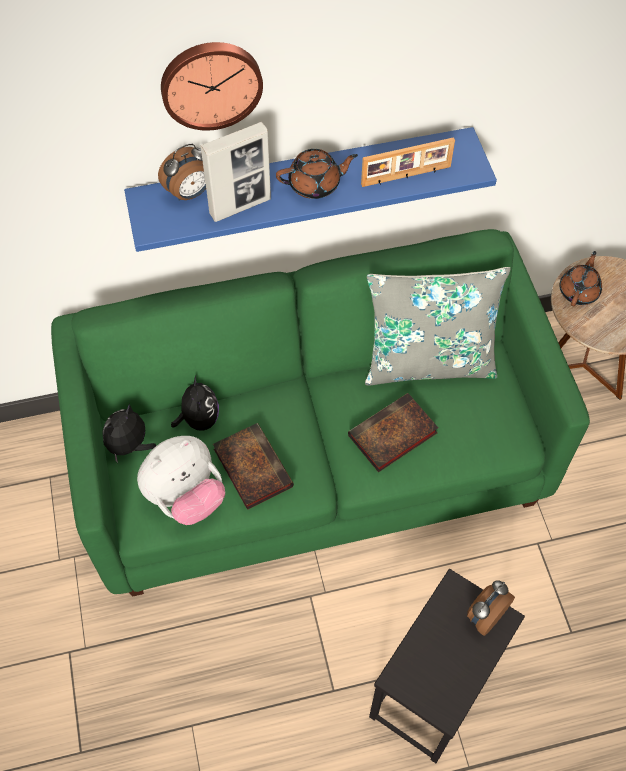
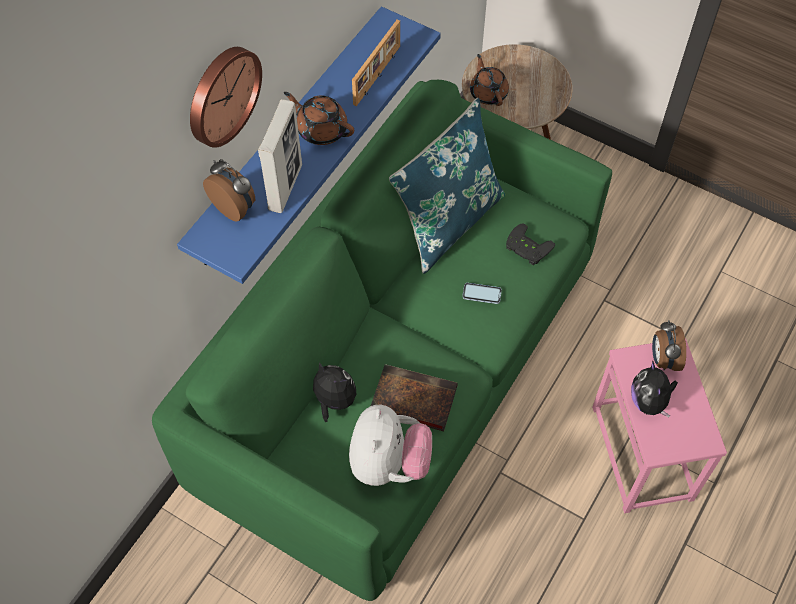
camera: 45 degrees left, 0 degrees up
(130, 446) = (303, 466): plush toy -> plush toy (649, 401)
(190, 193) = (235, 207): alarm clock -> alarm clock turned 60 degrees counterclockwise
(315, 184) = (321, 129): brown teapot -> brown teapot turned 90 degrees counterclockwise
(391, 436) = (481, 294): book -> phone
(428, 362) = (448, 221): grey pillow -> blue pillow
(436, 687) = (643, 453): black side table -> pink side table
(466, 432) = (526, 248): none -> black game controller

